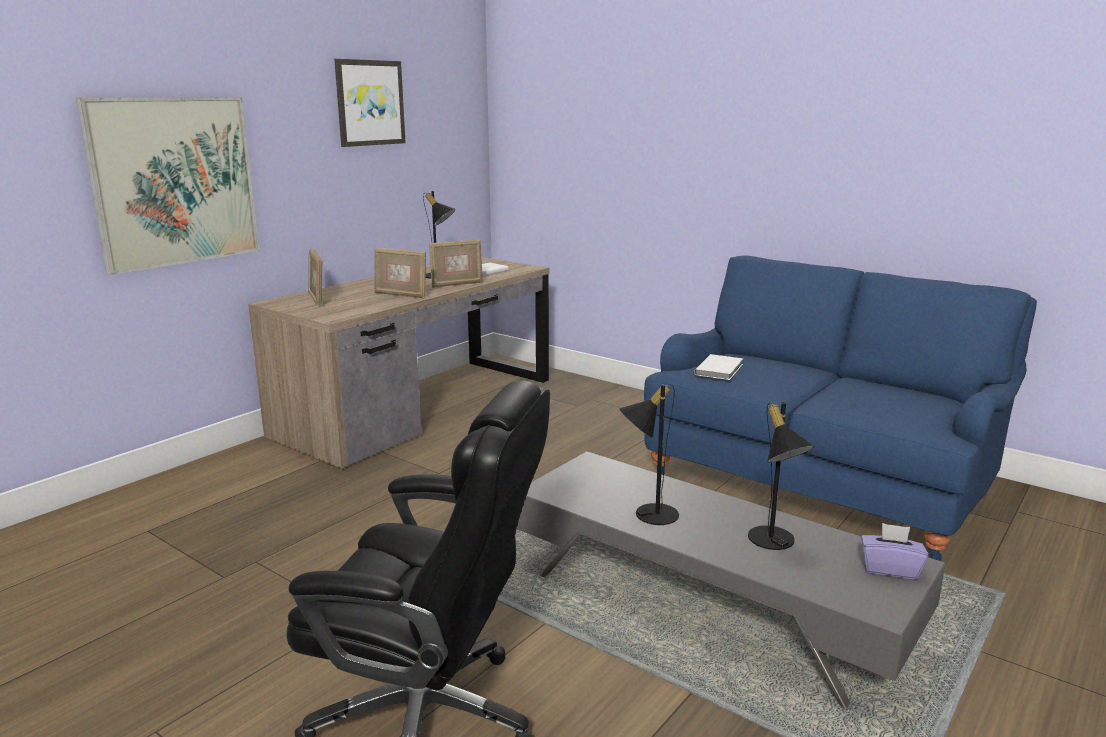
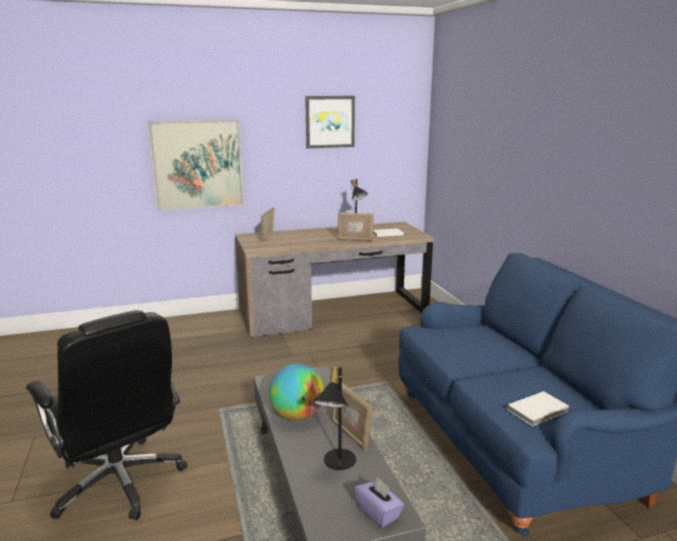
camera: 35 degrees right, 0 degrees up
(401, 295) = (312, 242): picture frame -> picture frame (351, 434)
(648, 513) = (297, 415): black table lamp -> globe
(720, 369) = (449, 335): white book -> white book (539, 410)

